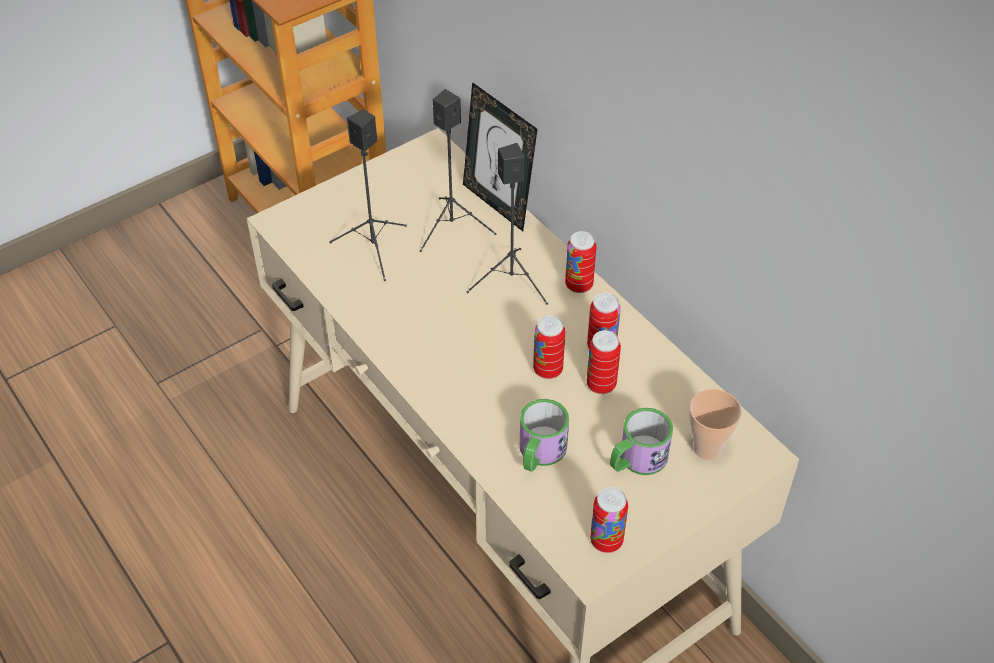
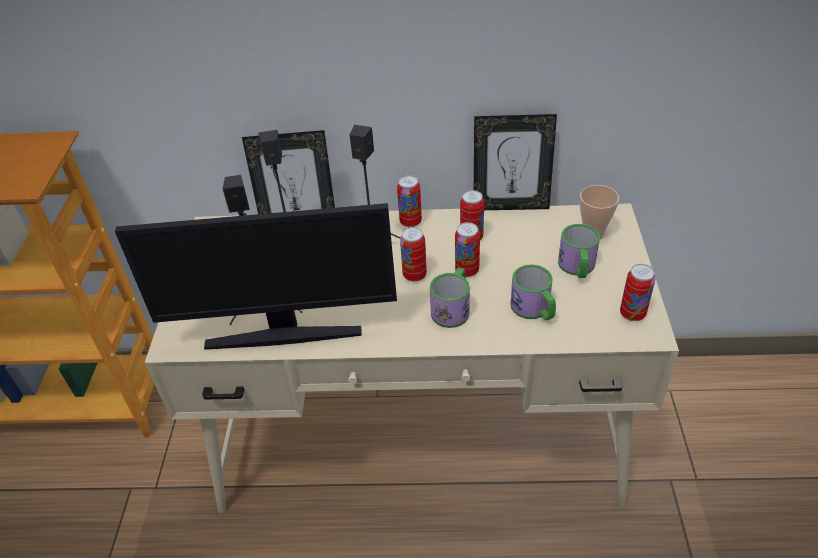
camera: 50 degrees left, 5 degrees down
(348, 285) = (283, 334): none -> monitor
(485, 387) = (452, 308): none -> mug
(601, 384) = (502, 253): can -> can (414, 275)
(685, 352) = (510, 205): none -> picture frame

